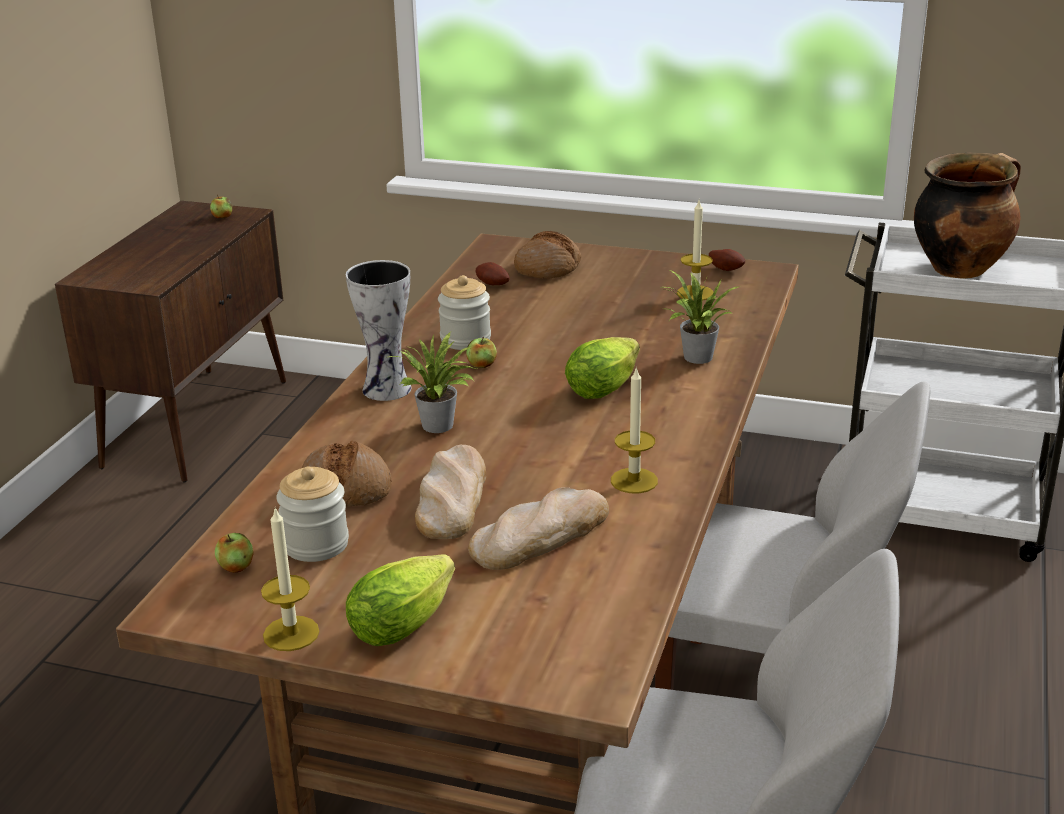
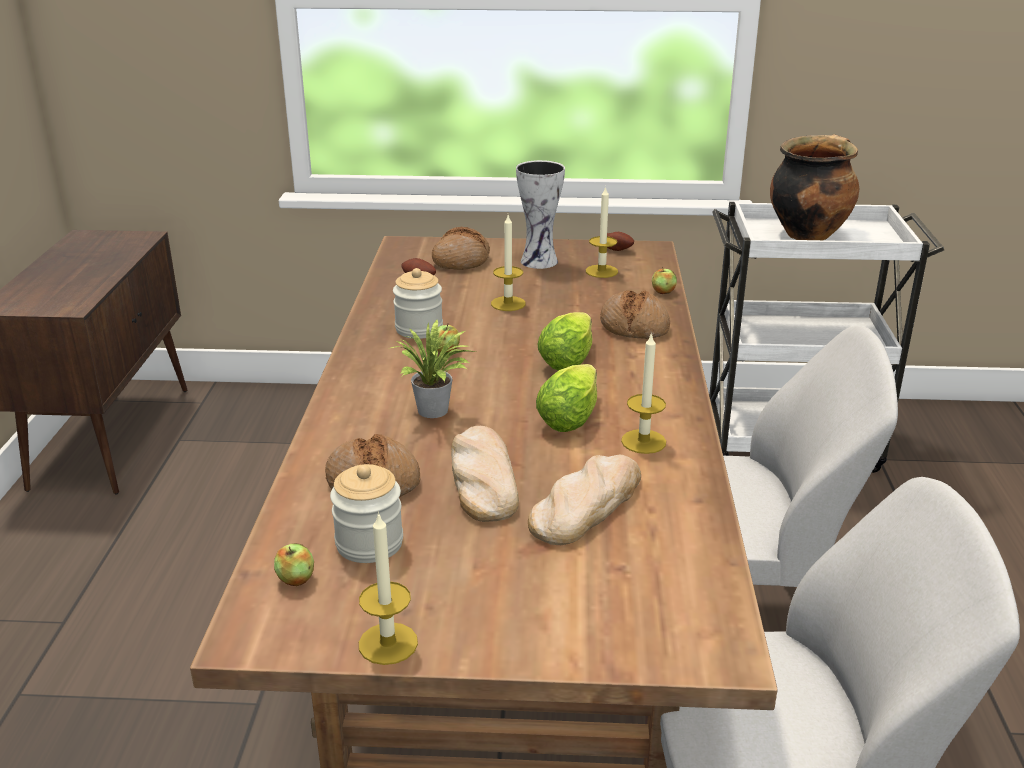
camera: 15 degrees left, 0 degrees up
(222, 217) = (120, 241): apple -> apple (663, 292)
(389, 389) = (369, 381): vase -> vase (541, 261)
(407, 620) = (501, 610): lettuce -> lettuce (572, 414)
(572, 321) = (508, 303): none -> candle
(695, 358) = (634, 326): potted plant -> bread

